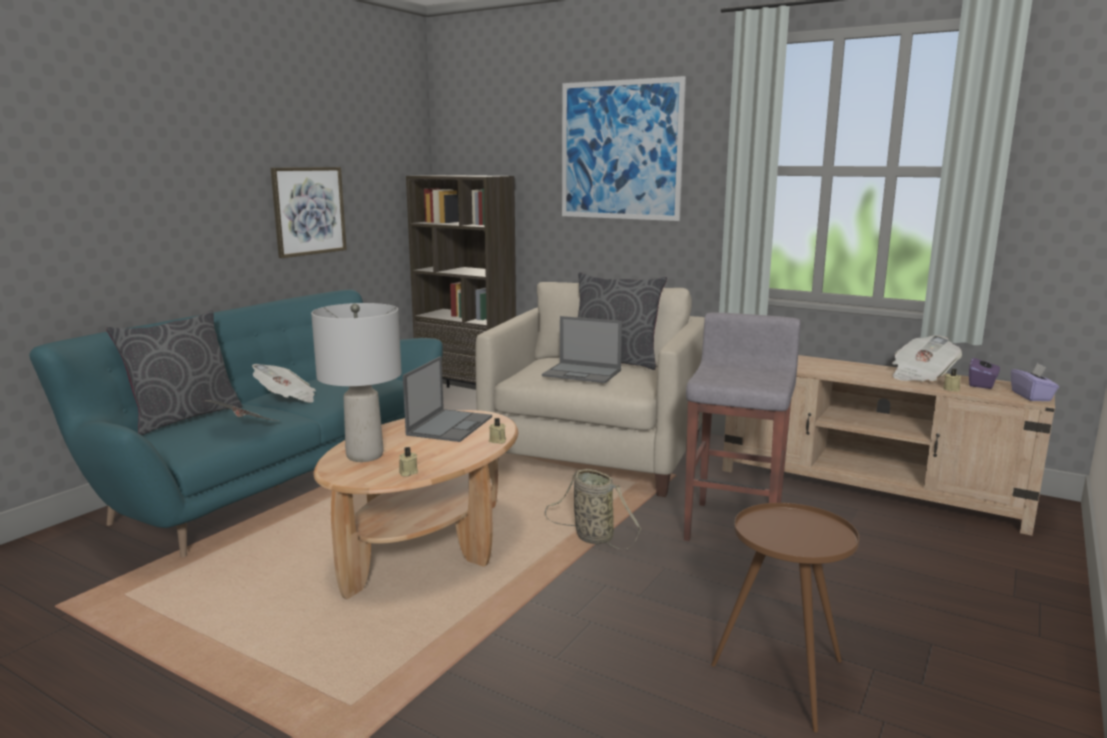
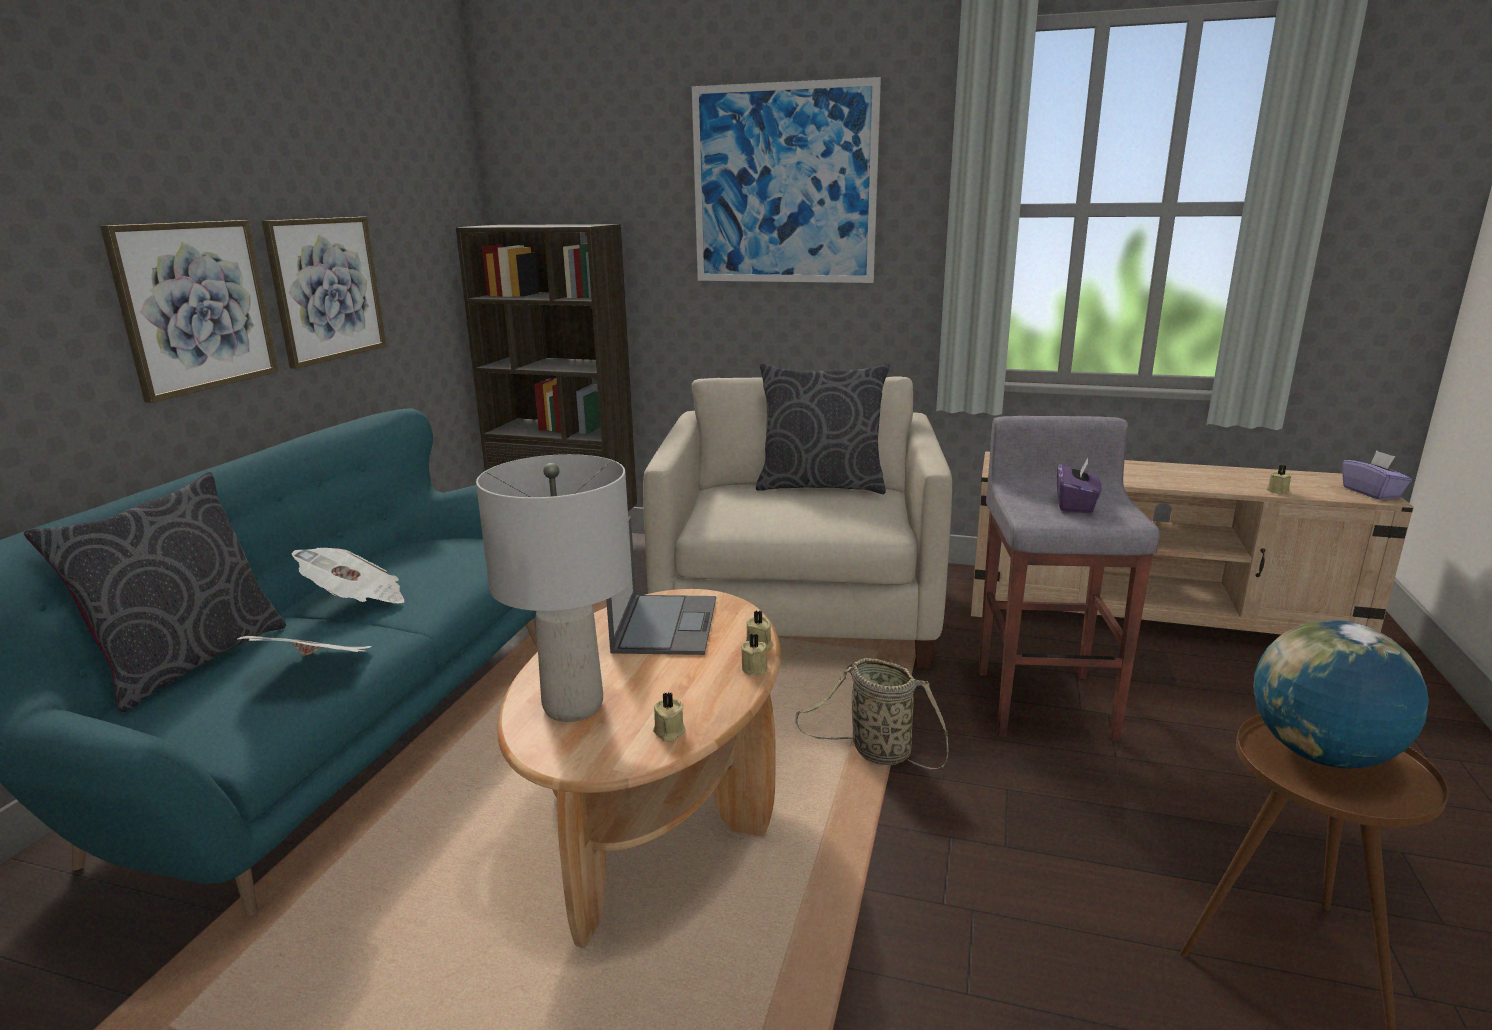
camera: 15 degrees left, 5 degrees up
(223, 216) = (195, 306): none -> picture
(484, 451) = (755, 668): none -> beige candle
(583, 373) = (798, 510): laptop -> none
(793, 526) = (1321, 754): none -> globe
(921, 376) = (1222, 474): newspaper -> none
(982, 384) = (1299, 480): purple tissue box -> purple tissue box (1075, 505)

